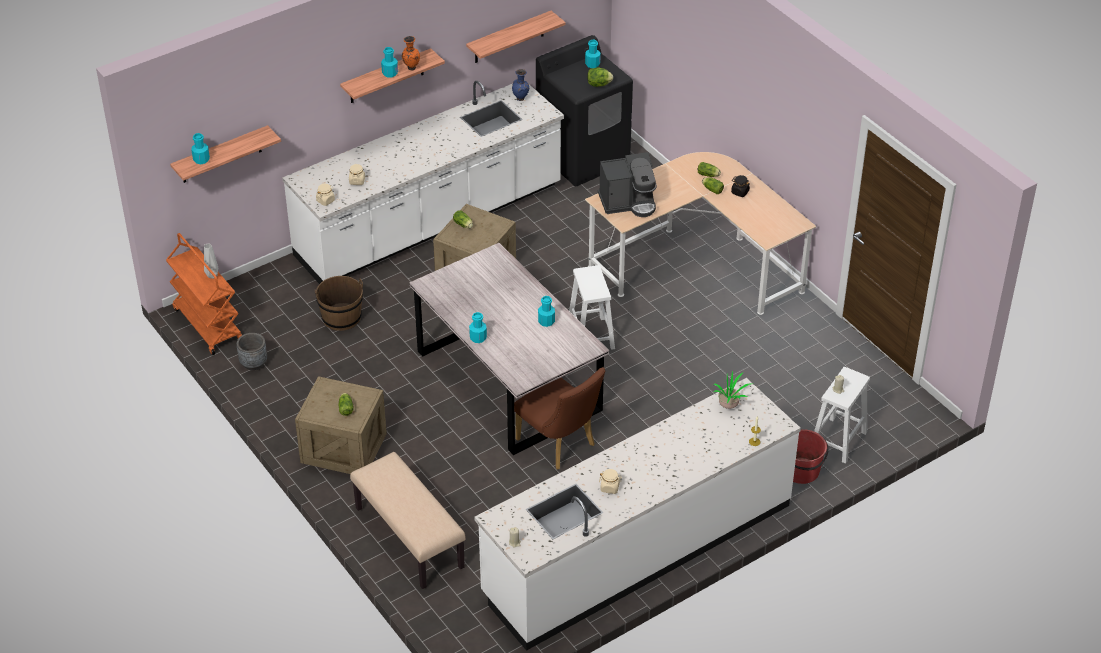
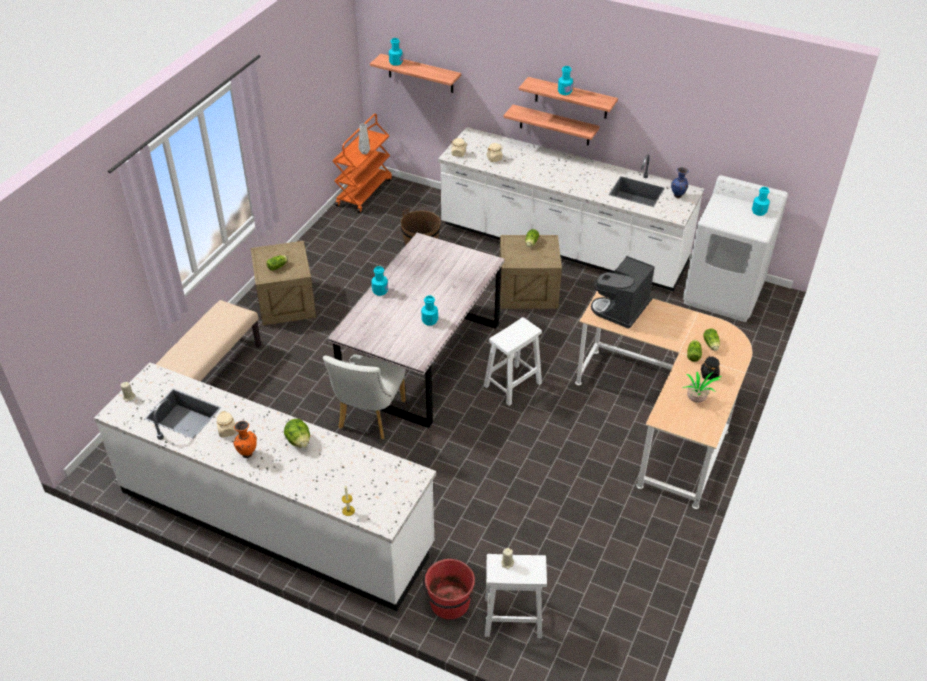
camera: 60 degrees right, 0 degrees up
(253, 363) = (342, 227): grey planter -> none
(411, 68) = (582, 98): orange vase -> orange vase (247, 454)
(509, 37) = (699, 139): shelf -> shelf (554, 125)
(560, 445) = (369, 418): brown chair -> white chair
(583, 157) = (723, 294): black washing machine -> white washing machine
(599, 84) = (736, 225): lettuce -> lettuce (299, 441)
(628, 202) = (622, 309): coffee machine -> coffee machine turned 75 degrees clockwise
(730, 405) = (387, 473): potted plant -> potted plant (697, 400)

